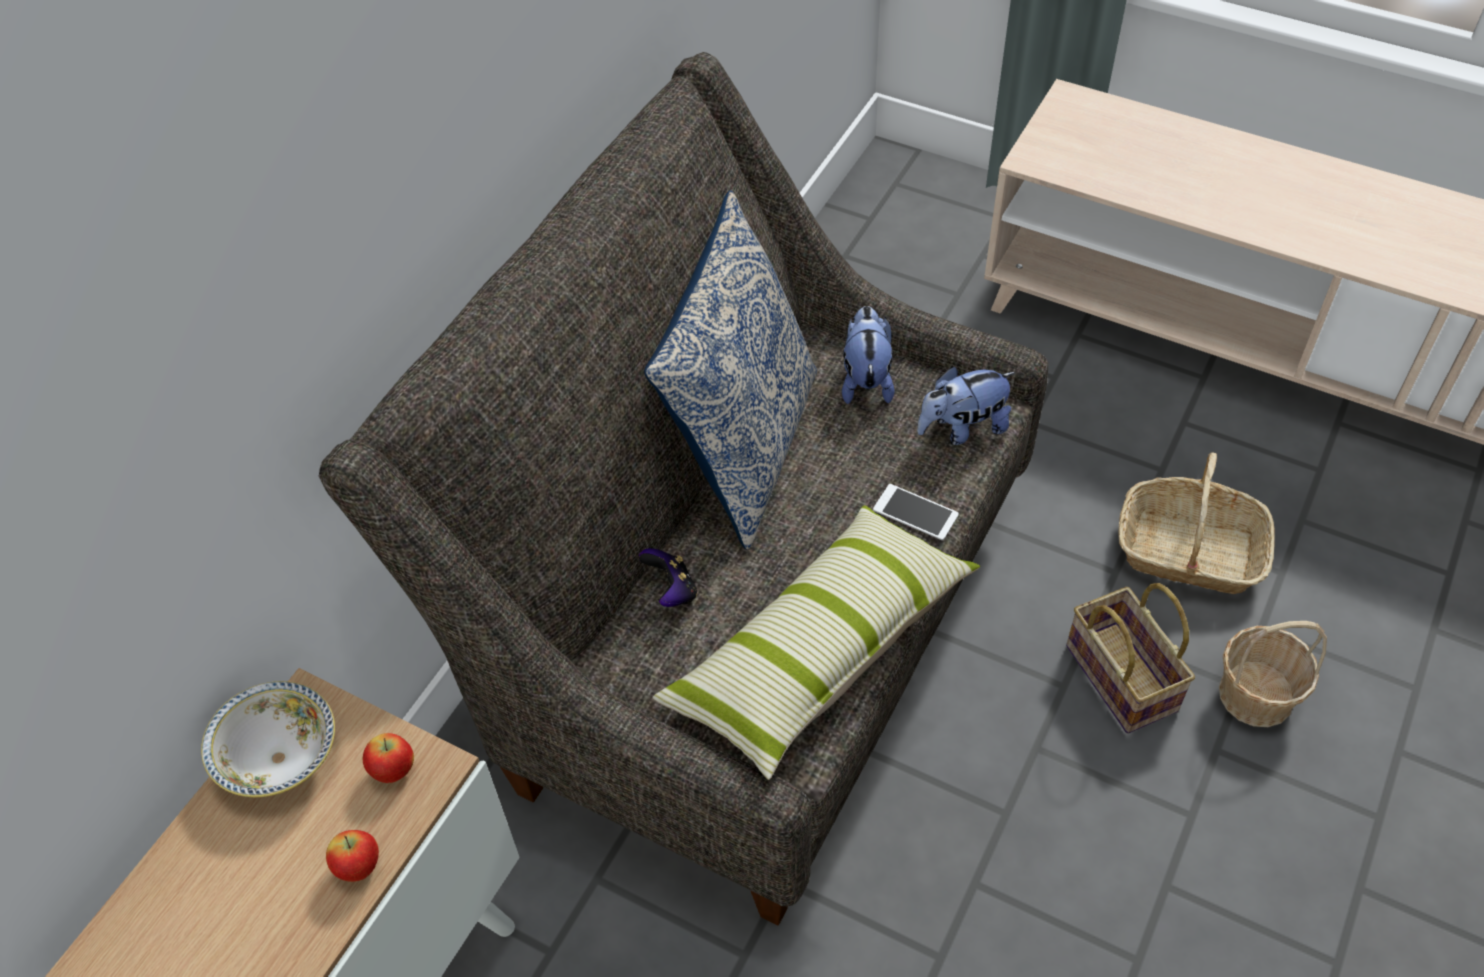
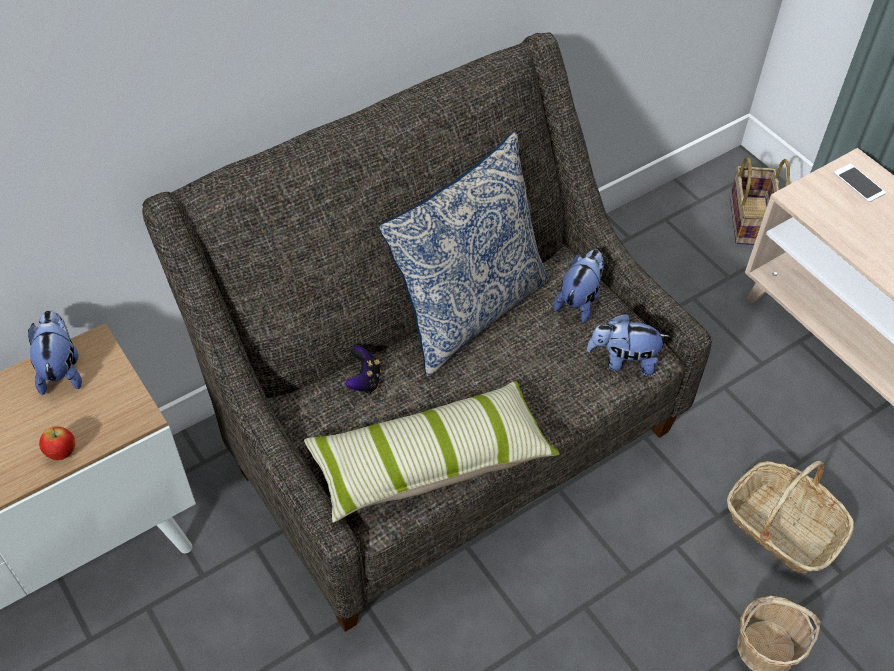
camera: 25 degrees right, 0 degrees up
(280, 758) = (61, 370): bowl -> plush toy
(393, 771) = (116, 407): apple -> none
(915, 512) = (553, 402): phone -> phone (859, 183)
(1117, 676) = (672, 587): basket -> basket (748, 219)

